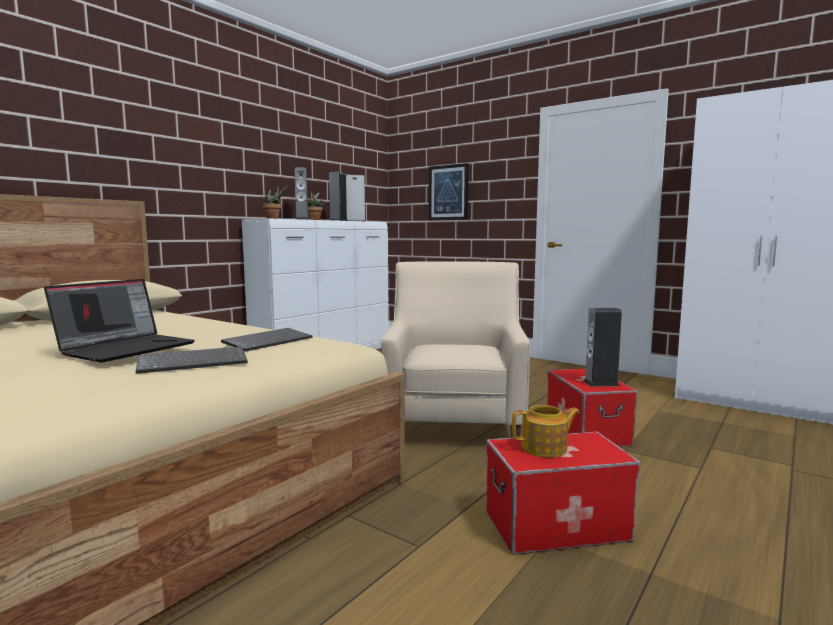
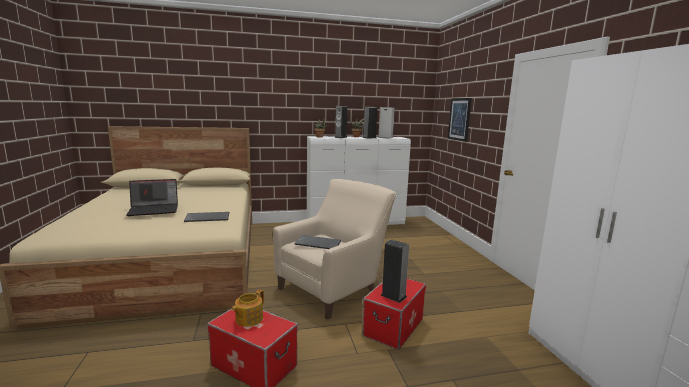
camera: 40 degrees right, 5 degrees up
(194, 362) = (152, 223): keyboard -> keyboard (318, 243)
(545, 448) = (248, 319): teapot -> teapot turned 90 degrees clockwise

